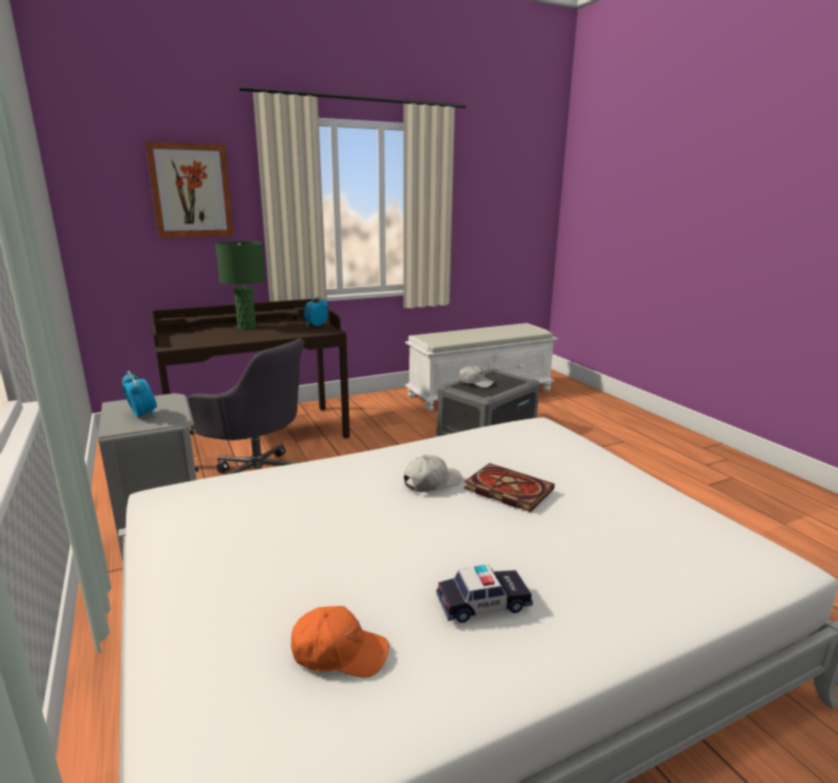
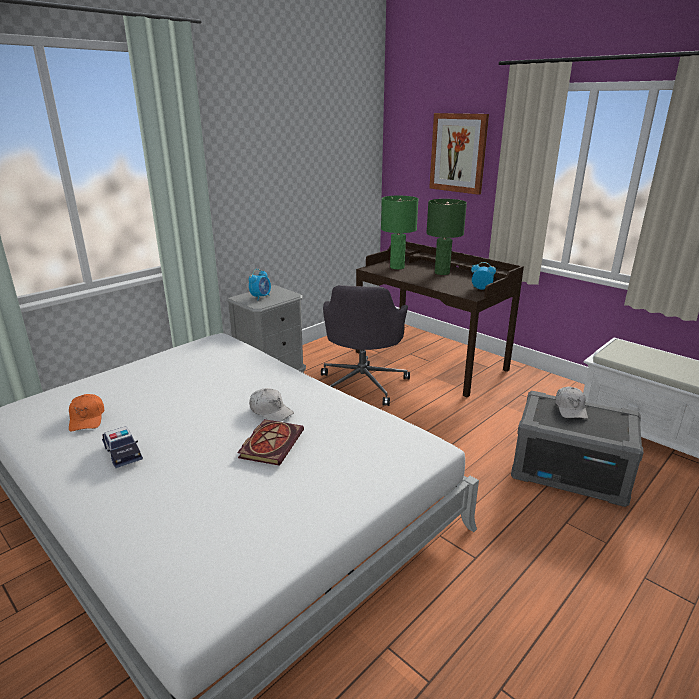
camera: 70 degrees right, 5 degrees up
(192, 337) = (397, 267): none -> green table lamp

